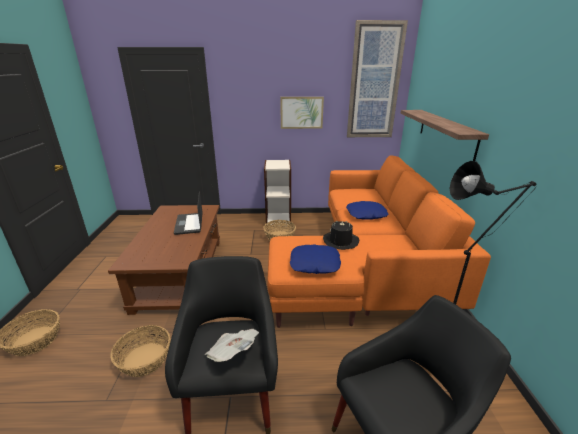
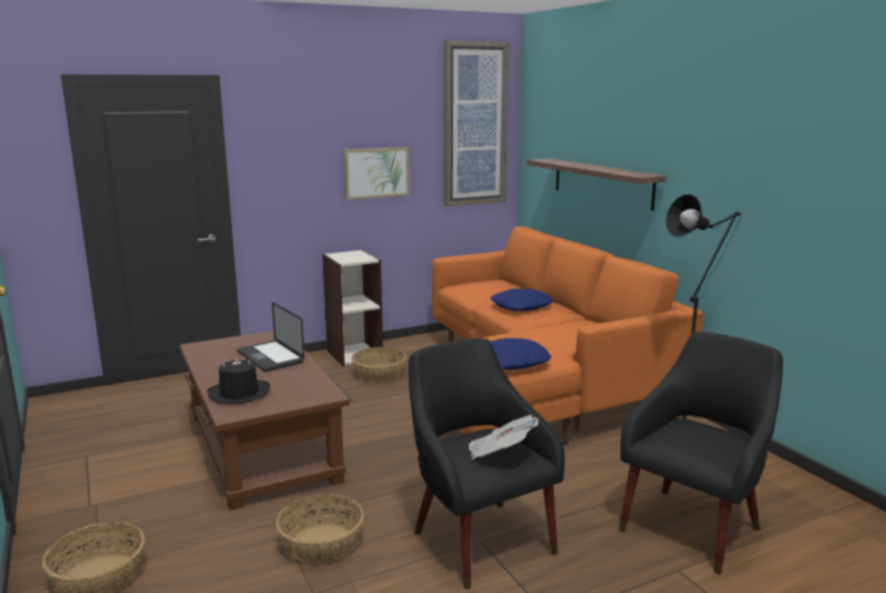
camera: 25 degrees left, 10 degrees down
(340, 241) = (519, 336): black hat -> black hat (239, 394)

